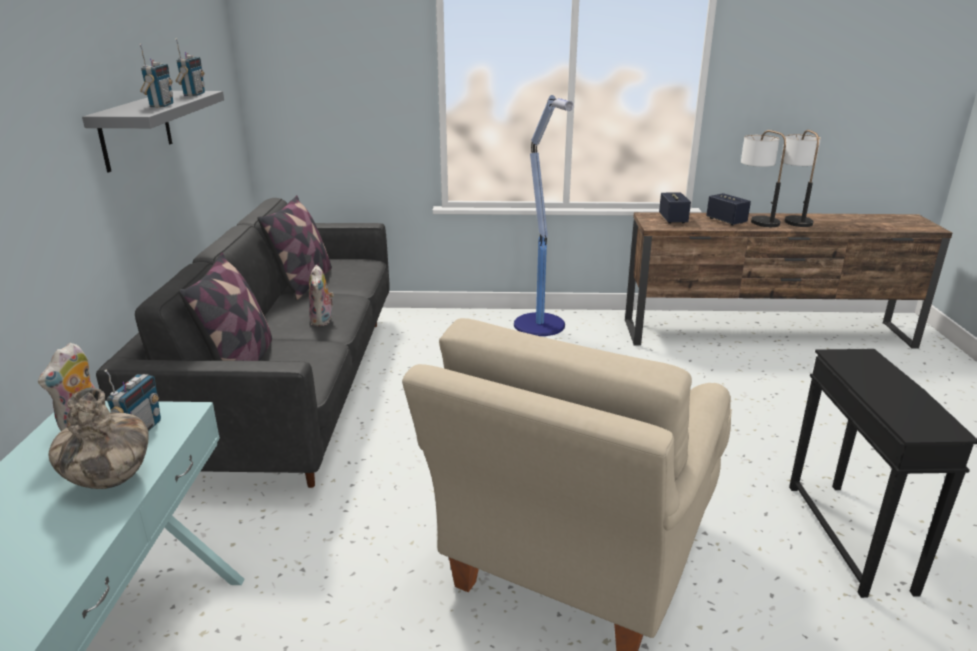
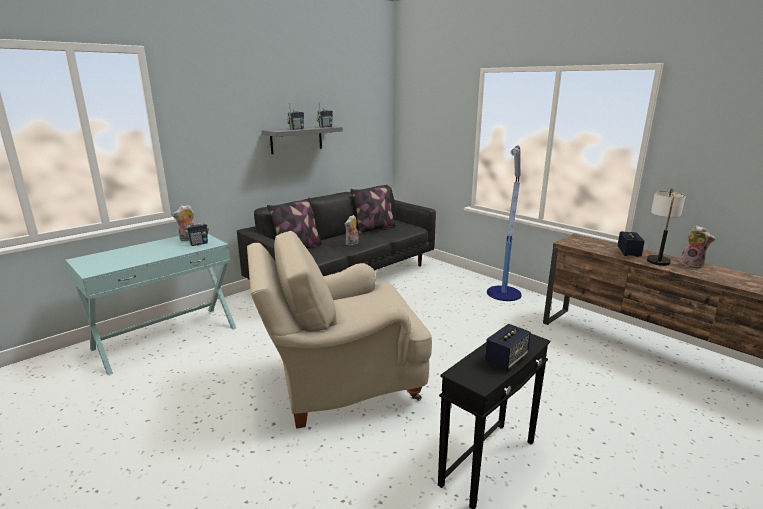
camera: 45 degrees right, 5 degrees down
(110, 479) = (169, 252): vase -> none
(673, 219) = (589, 242): speaker -> speaker (506, 359)
(792, 218) = (692, 265): table lamp -> plush toy

